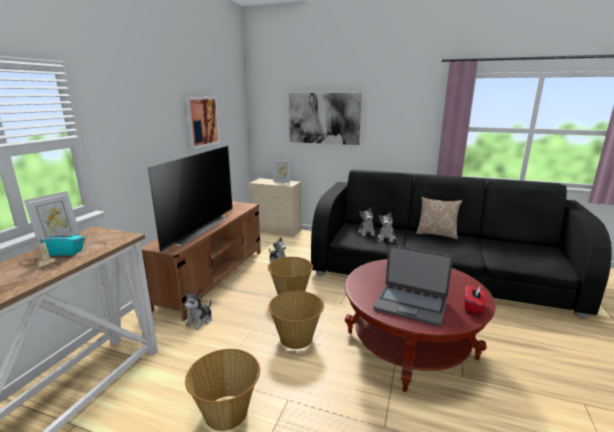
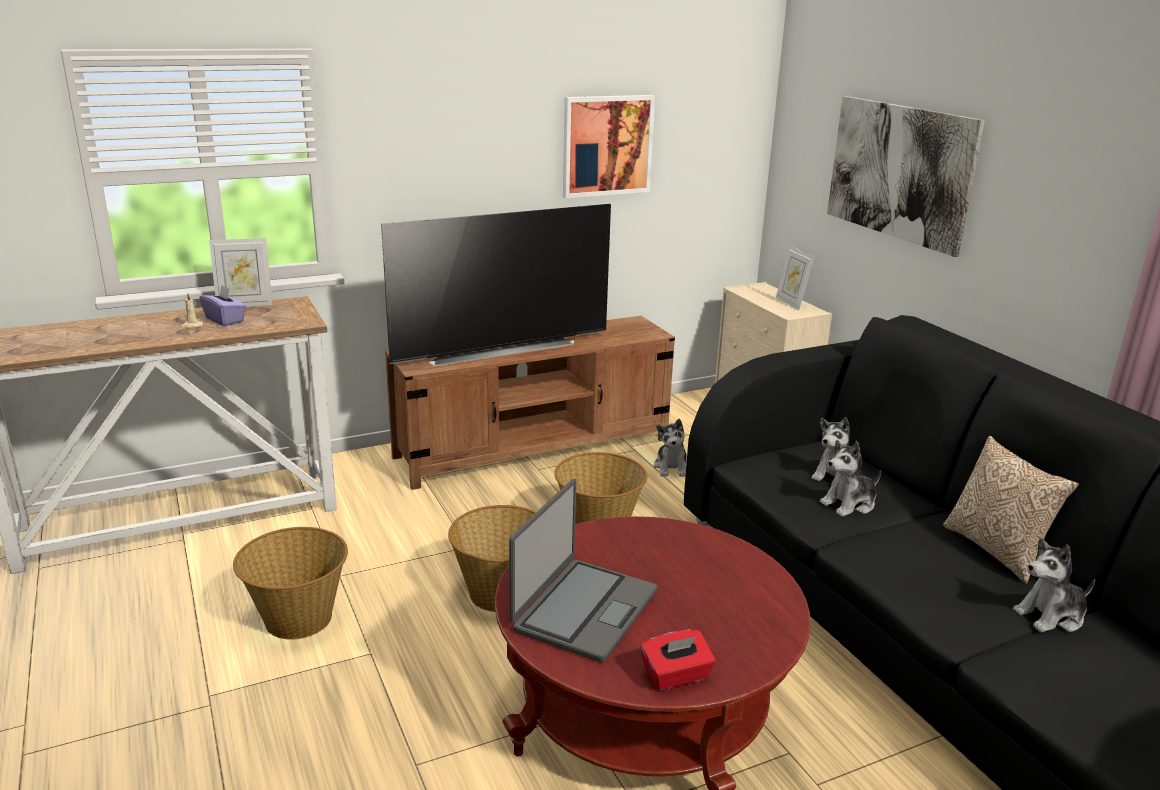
camera: 45 degrees right, 5 degrees up
(65, 252) = (225, 320): turquoise tissue box -> purple tissue box
(200, 321) = (427, 500): plush toy -> plush toy (1051, 616)
(410, 305) = (584, 610): laptop -> laptop turned 135 degrees counterclockwise

